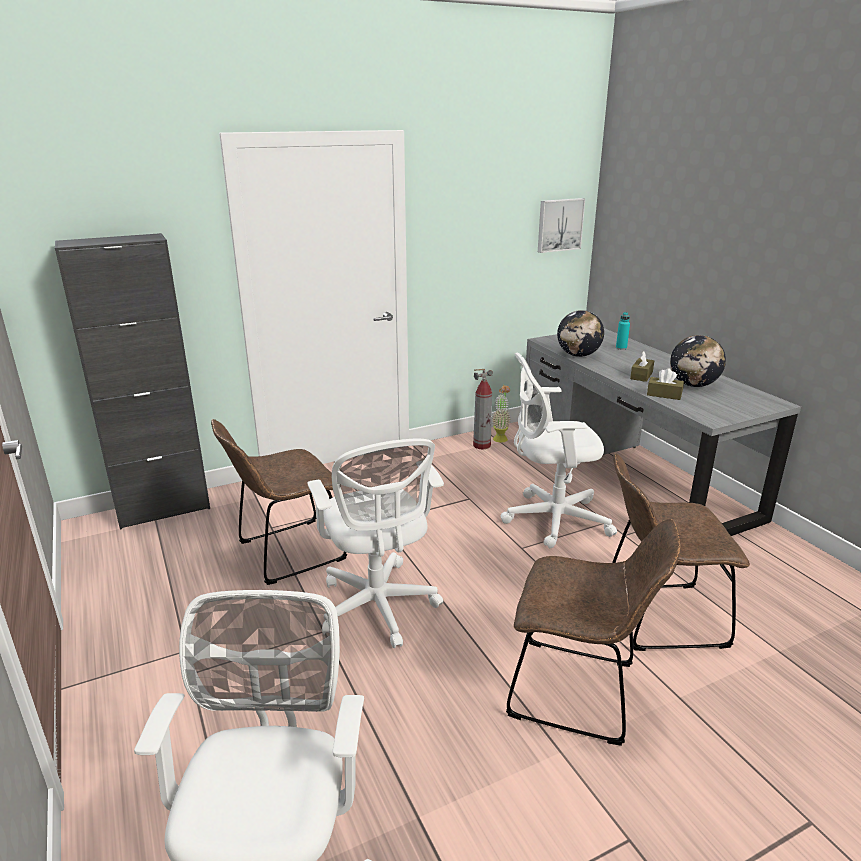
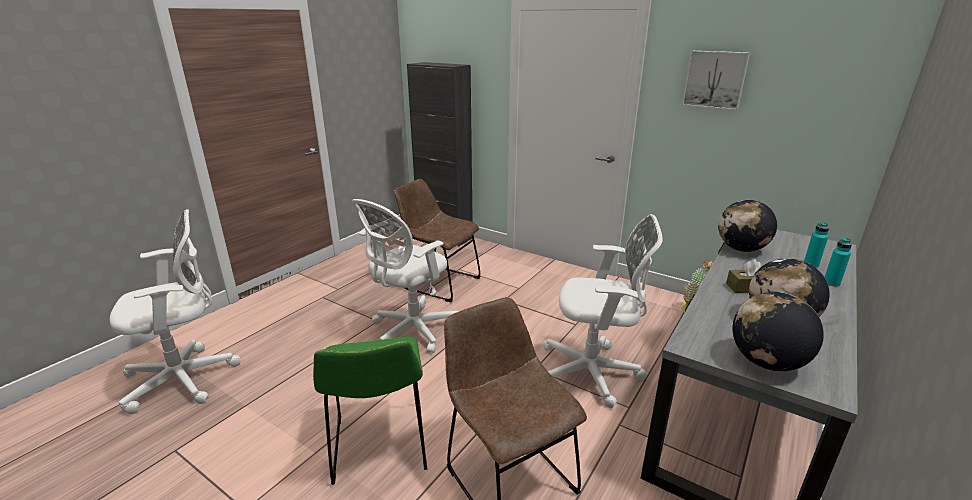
camera: 60 degrees right, 0 degrees up
(482, 445) = (664, 305): fire extinguisher -> none
(551, 519) = (594, 373): white office chair -> white office chair turned 135 degrees clockwise
(559, 225) = (836, 110): picture -> picture (715, 79)
(579, 692) = (380, 447): brown chair -> green chair
(651, 353) = (831, 283): none -> turquoise bottle
(664, 394) = (715, 308): brown tissue box -> none
(741, 406) = (766, 362): none -> globe

